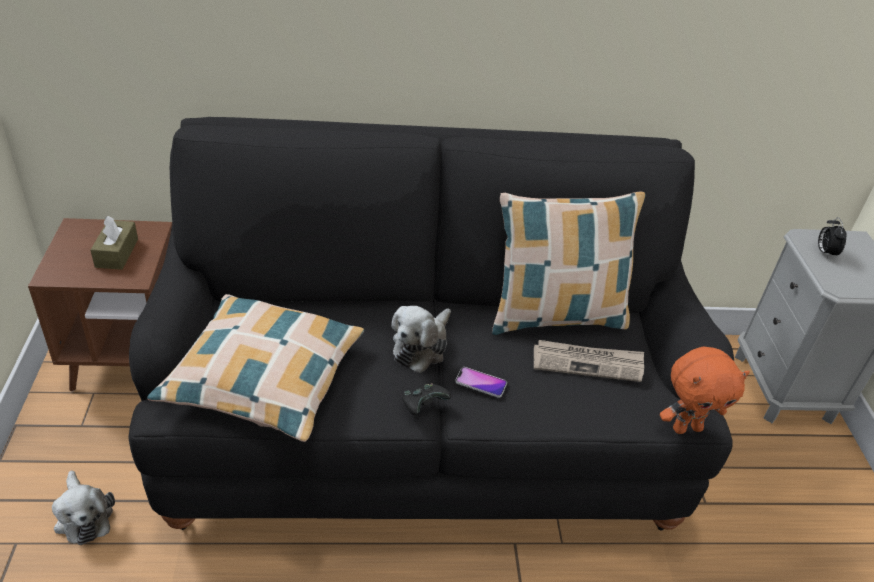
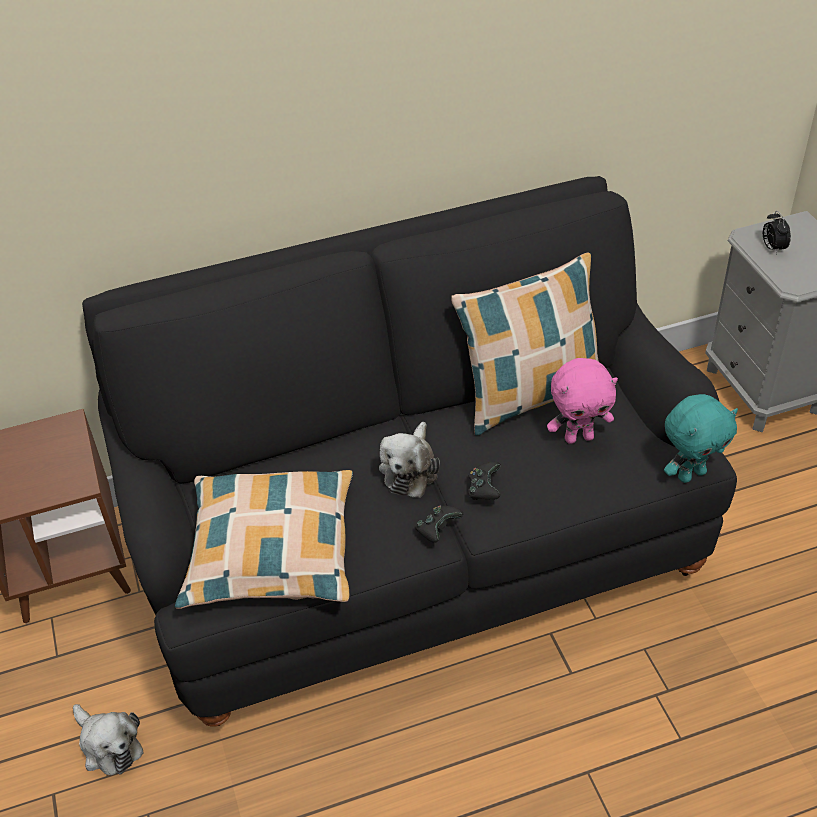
camera: 10 degrees left, 5 degrees up
(117, 253) = (44, 462): brown tissue box -> none
(481, 383) = (484, 490): phone -> black game controller
(588, 363) = (579, 437): newspaper -> pink plush toy
(686, 427) = (691, 474): orange plush toy -> turquoise plush toy

